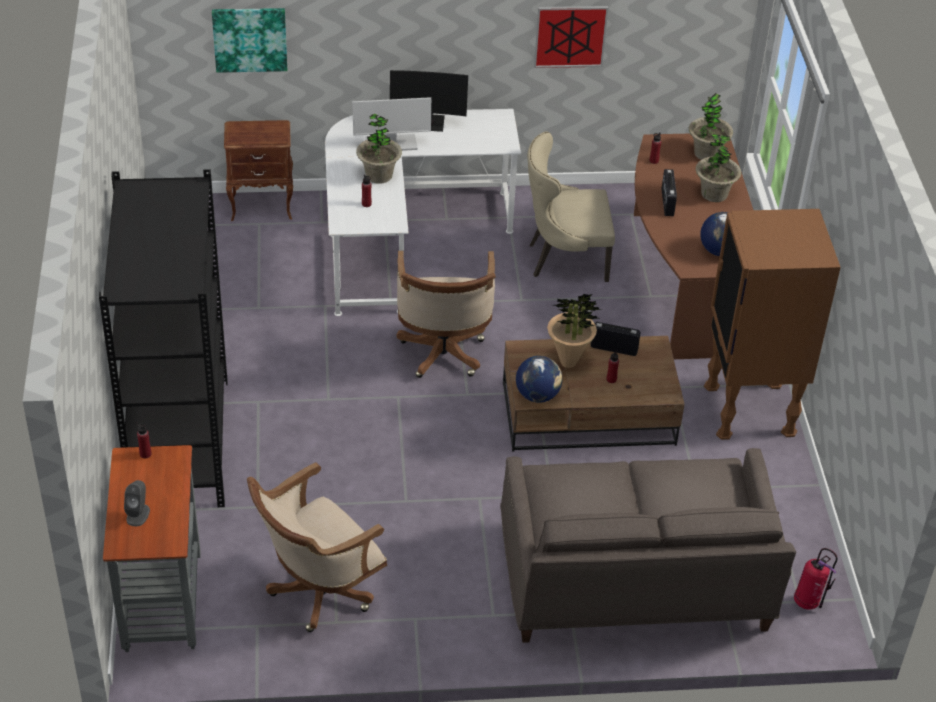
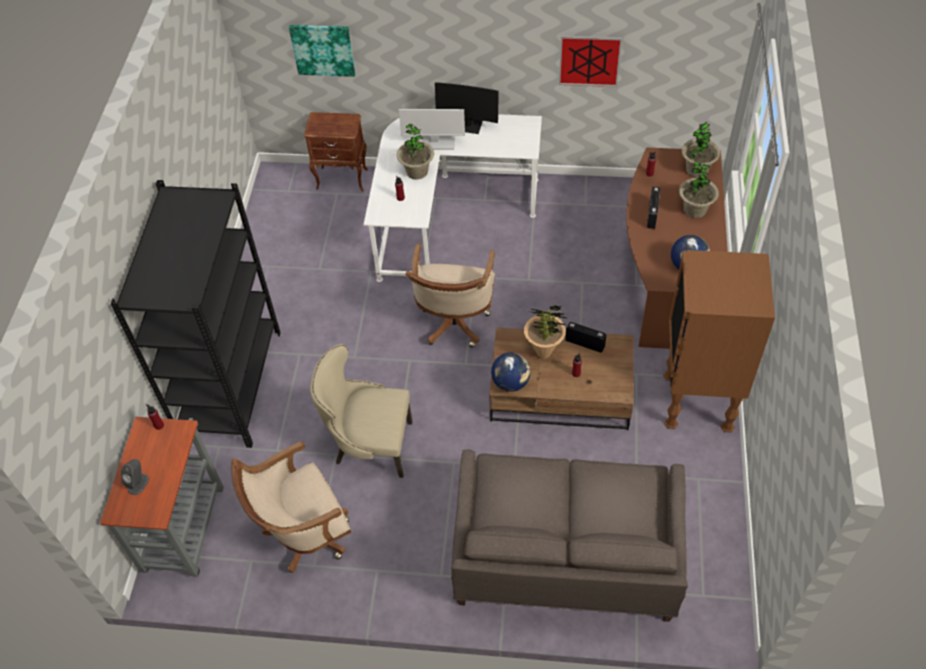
camera: 15 degrees right, 10 degrees up
(564, 259) = (571, 245): beige chair -> beige chair (370, 446)
(808, 602) = (710, 598): fire extinguisher -> none

